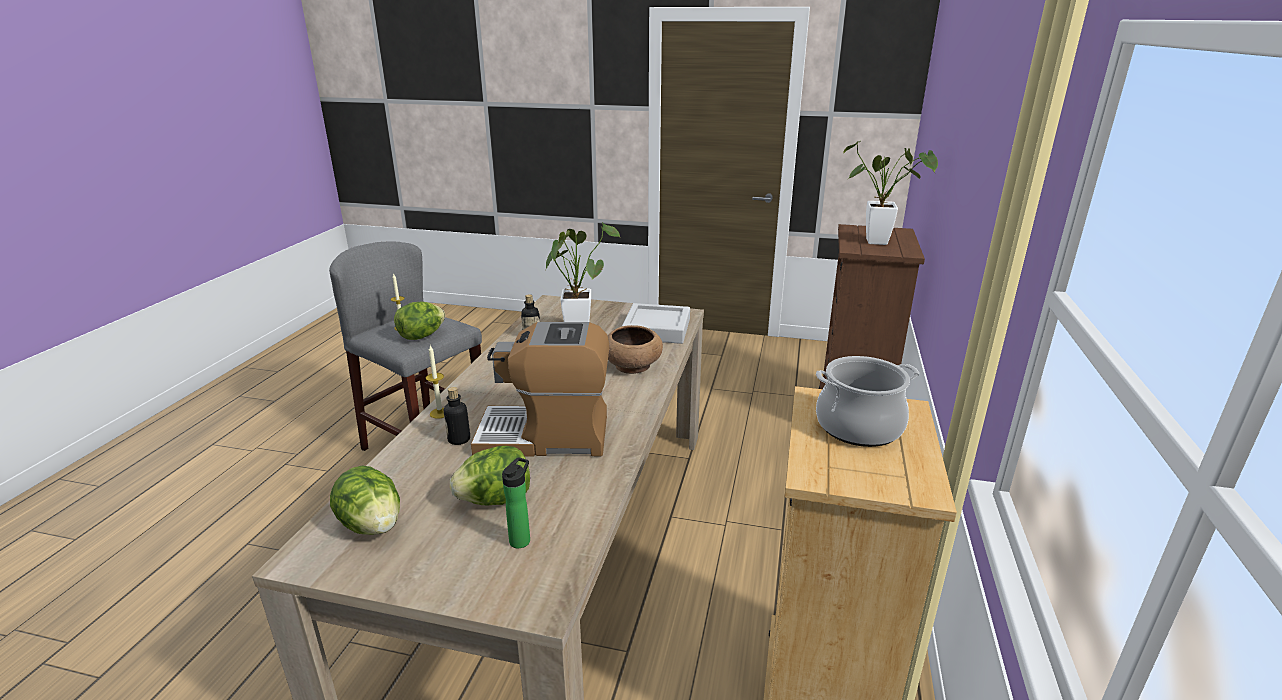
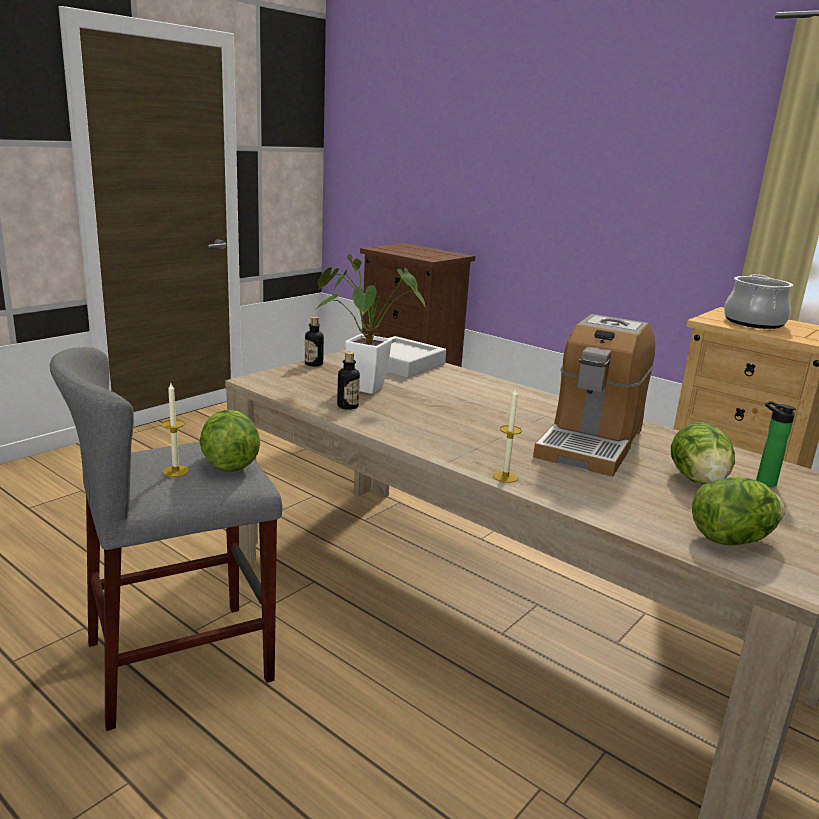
camera: 65 degrees left, 5 degrees down
(459, 439) = (574, 477): bottle -> bottle (313, 364)
(633, 366) = (474, 387): brown bowl -> none
(883, 242) = (426, 252): potted plant -> none

